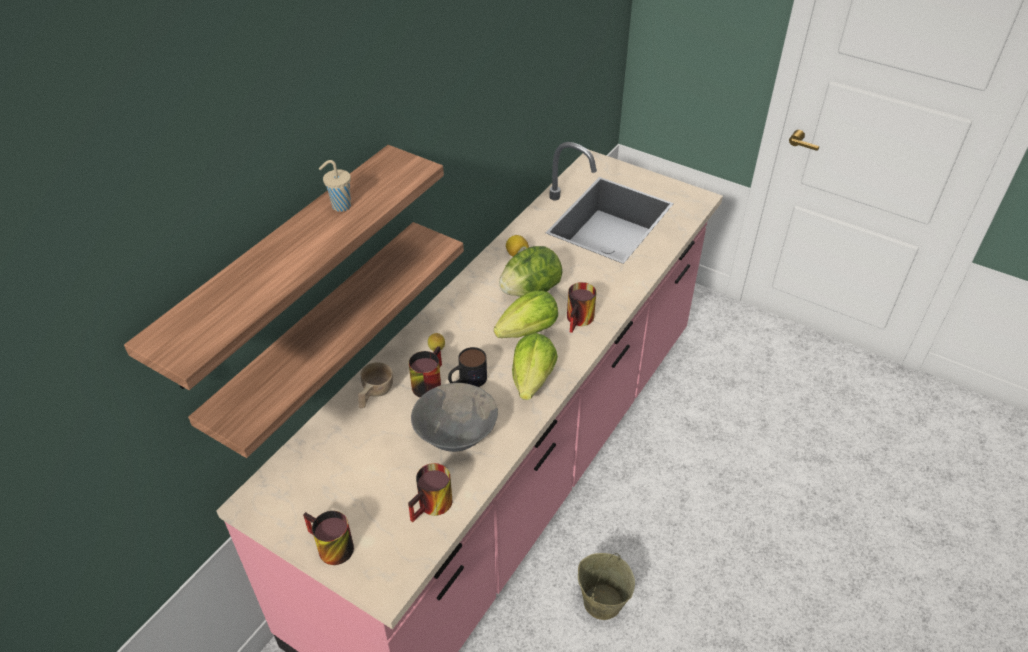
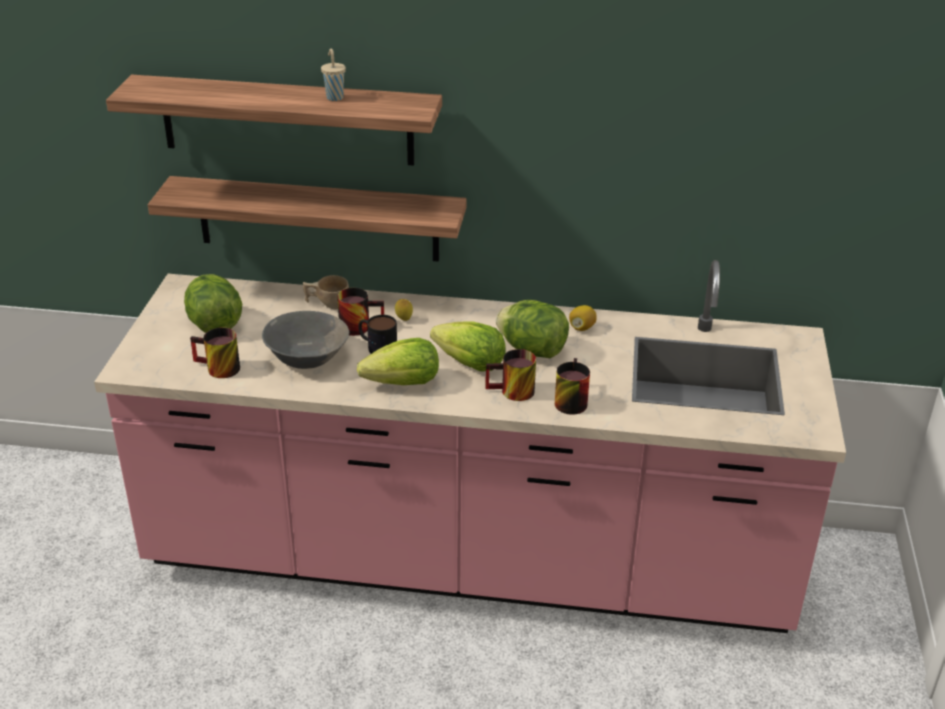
camera: 65 degrees right, 10 degrees down
(329, 548) = (152, 332): mug -> mug (568, 400)
(351, 491) = (214, 324): none -> lettuce
(601, 601) = (346, 678): beige bucket -> none

